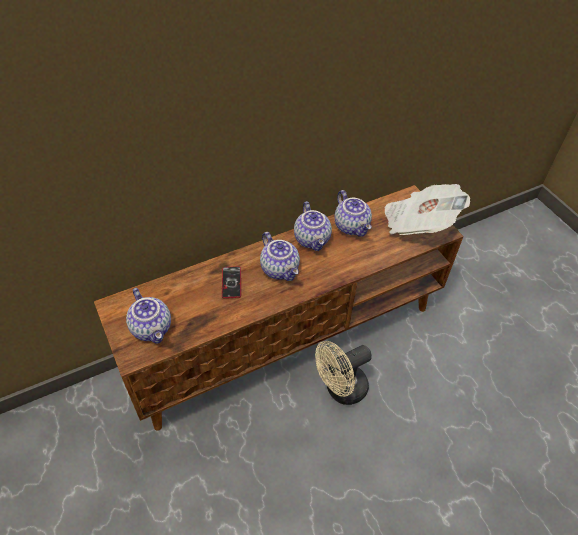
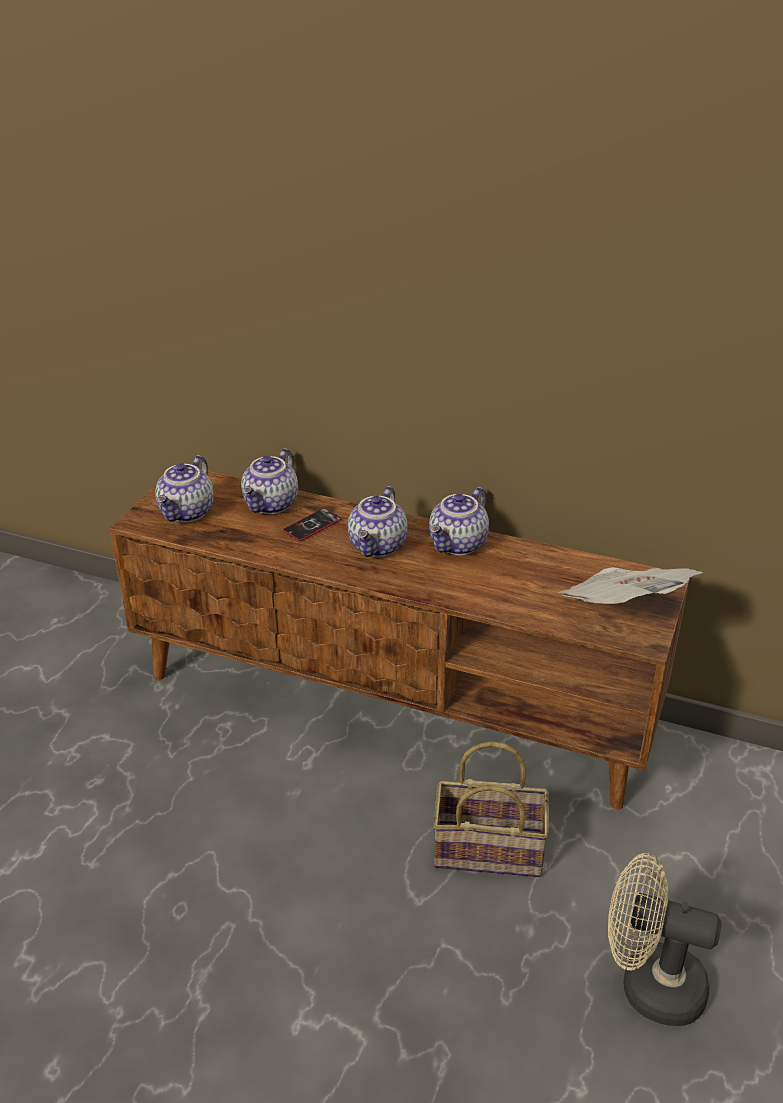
camera: 50 degrees right, 15 degrees down
(340, 390) = (378, 797): beige fan -> beige fan (648, 985)
(352, 226) = (527, 562): teapot -> teapot (272, 505)
(408, 370) = (491, 849): none -> basket

